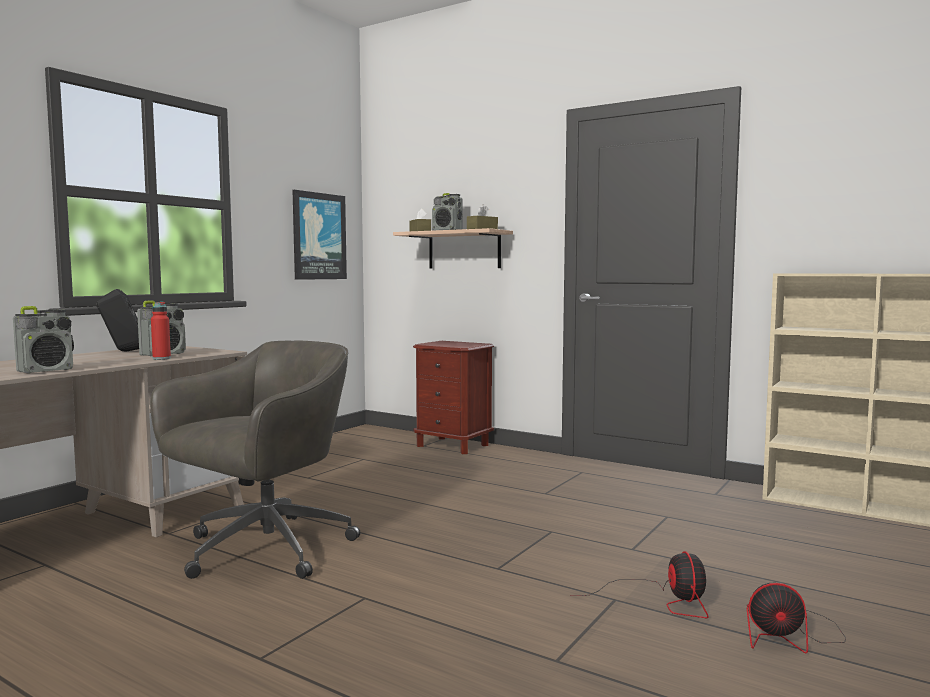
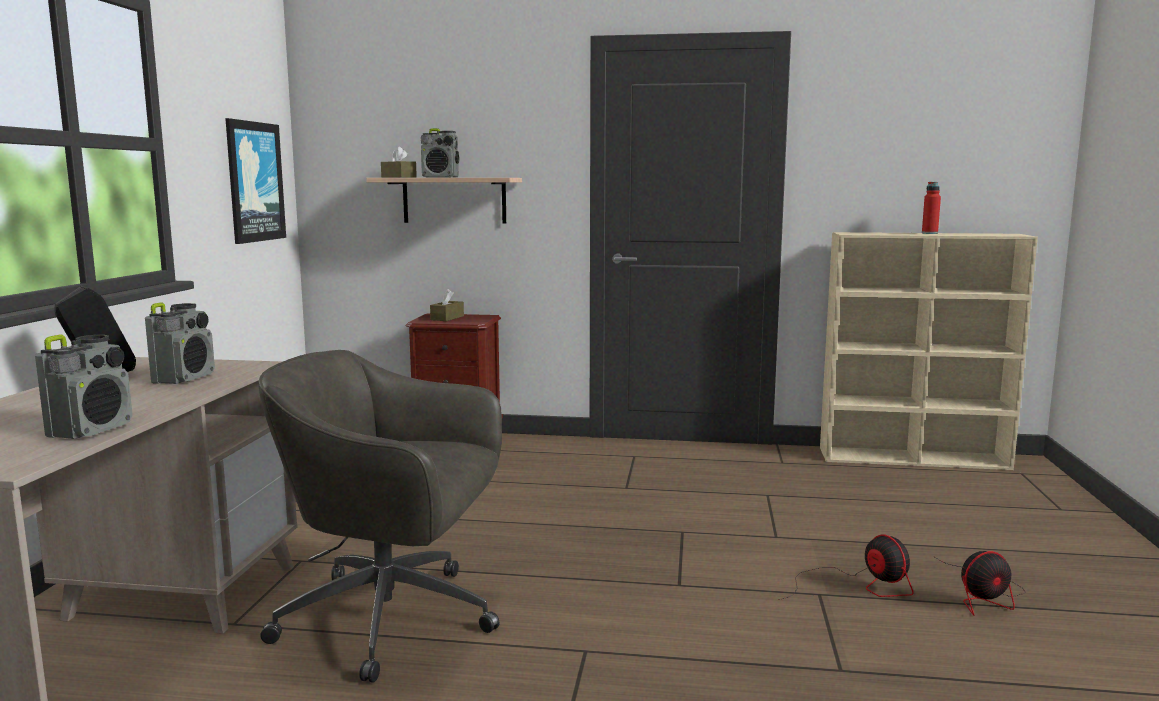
camera: 25 degrees left, 5 degrees up
(161, 358) = (204, 387): red bottle -> red bottle (929, 233)
(263, 550) = (394, 619): grey office chair -> grey office chair turned 90 degrees counterclockwise
(482, 229) = (491, 177): brown tissue box -> brown tissue box (447, 318)

